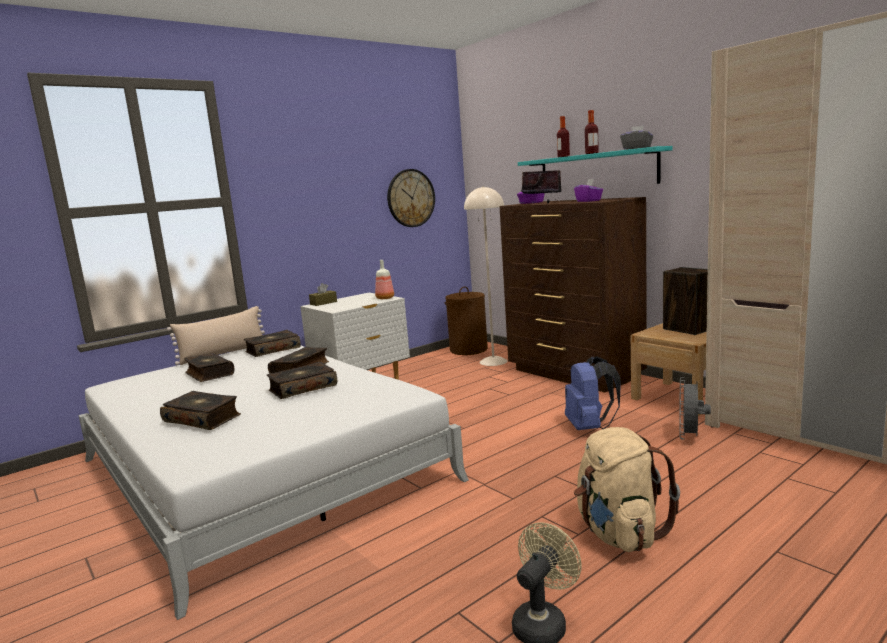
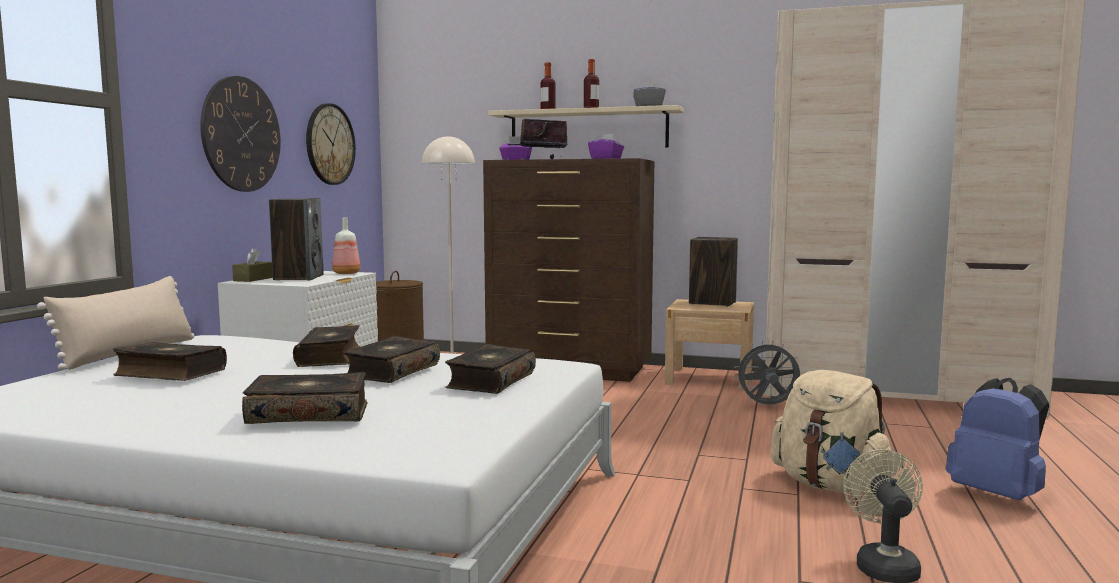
camera: 35 degrees left, 5 degrees down
(272, 350) = (225, 342): book -> book (490, 381)
(328, 204) = (241, 134): none -> wall clock
(349, 302) = (298, 277): none -> speaker
(590, 427) = (664, 411): blue backpack -> blue backpack (997, 494)
(596, 170) = (588, 129): turquoise shelf -> beige shelf
(690, 437) = (767, 406): grey fan -> grey fan turned 105 degrees clockwise

